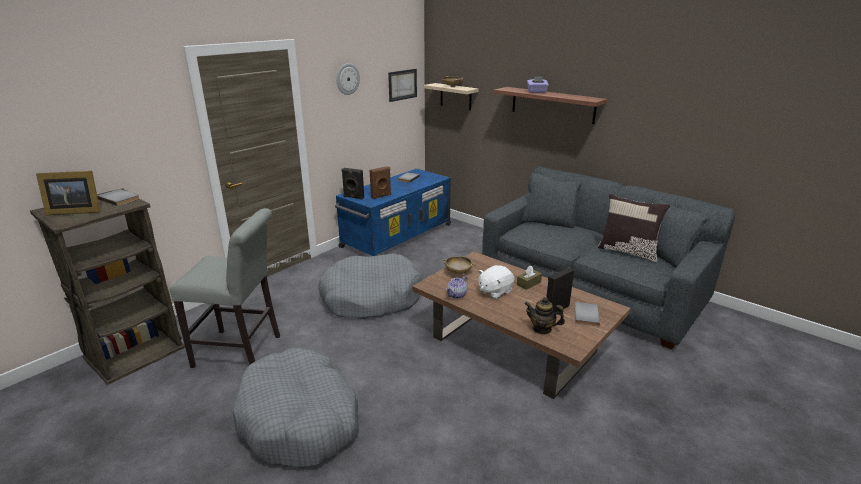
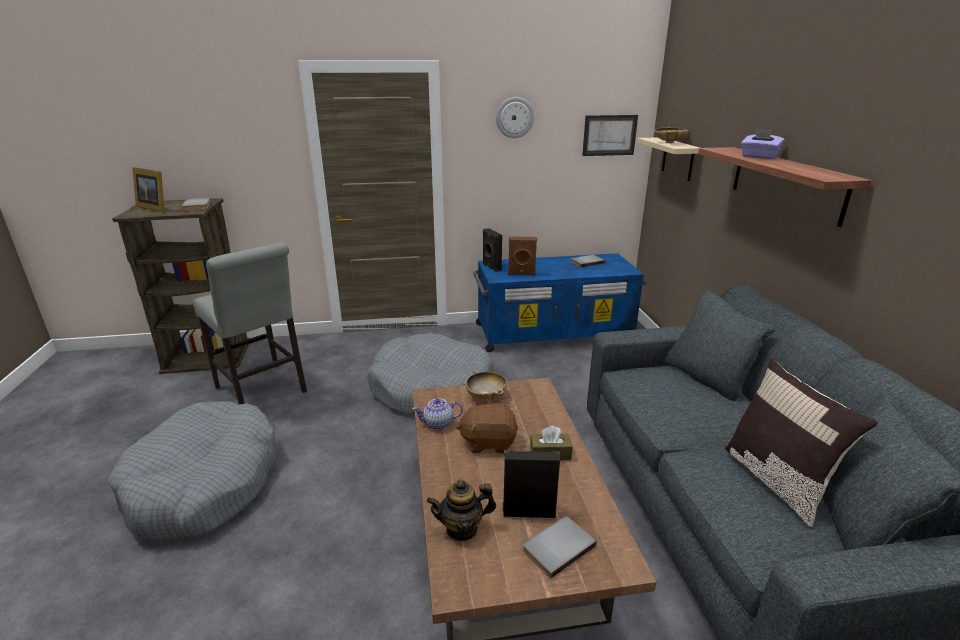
camera: 40 degrees right, 0 degrees up
(494, 291) = (488, 442): white plush toy -> brown plush toy
(542, 329) = (462, 529): teapot -> teapot turned 75 degrees counterclockwise

